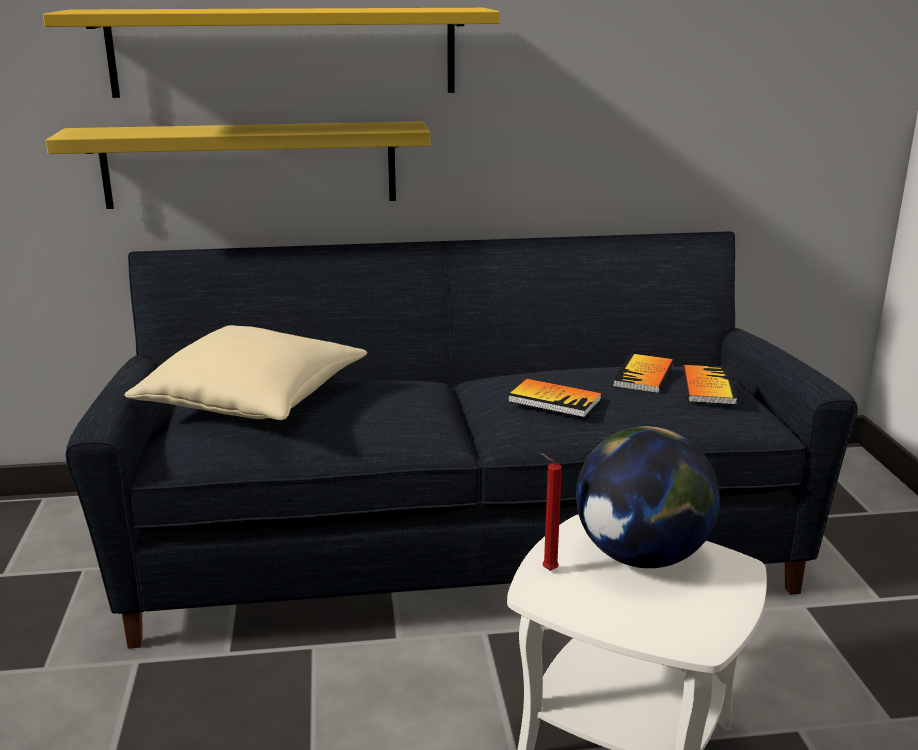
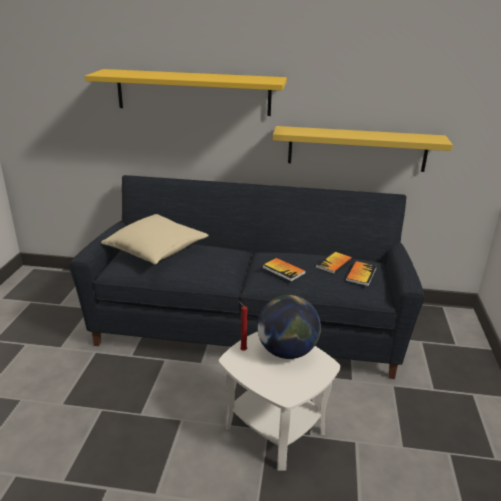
camera: 15 degrees right, 5 degrees up
(250, 165) = (177, 141): yellow shelf -> yellow shelf (357, 149)

